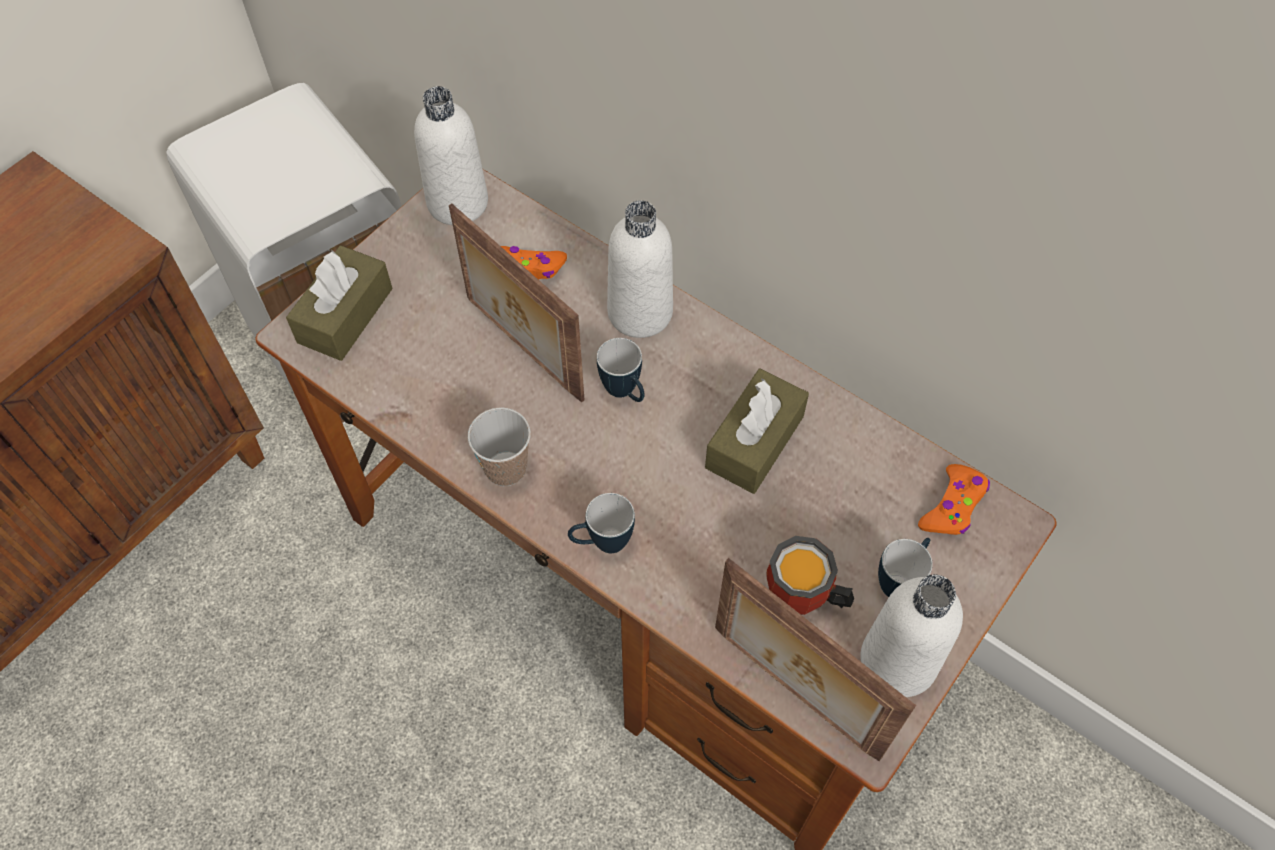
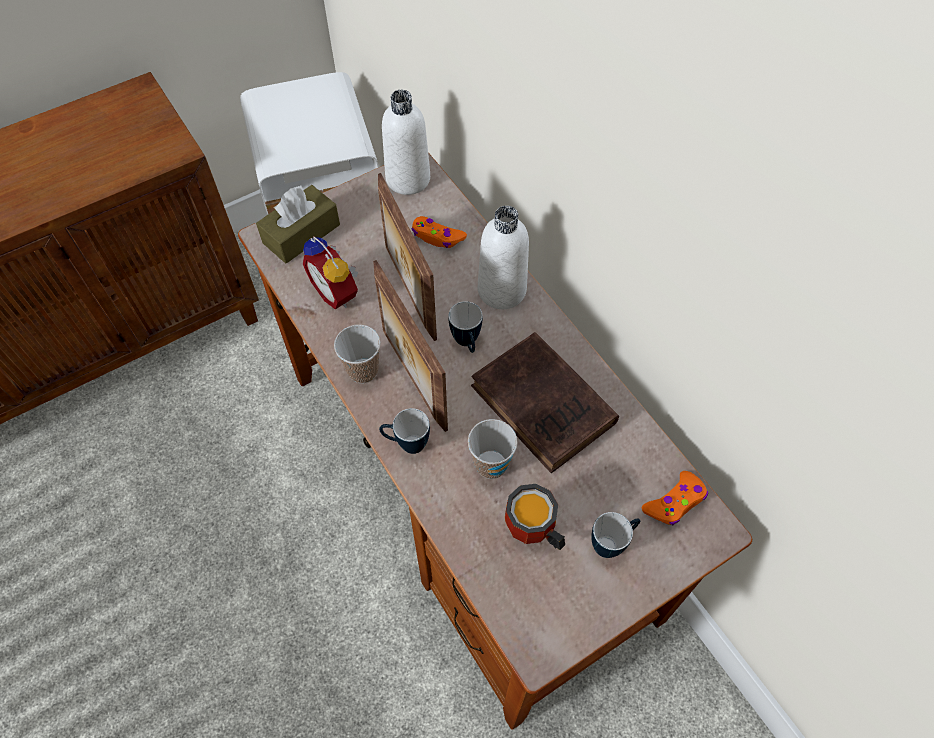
camera: 20 degrees right, 0 degrees up
(428, 378) = (338, 292): none -> alarm clock
(718, 534) = (491, 464): none -> cup
(754, 442) = (545, 407): brown tissue box -> brown book
(793, 693) = (497, 598): picture frame -> picture frame (412, 378)
(898, 661) = (584, 603): white bottle -> none

